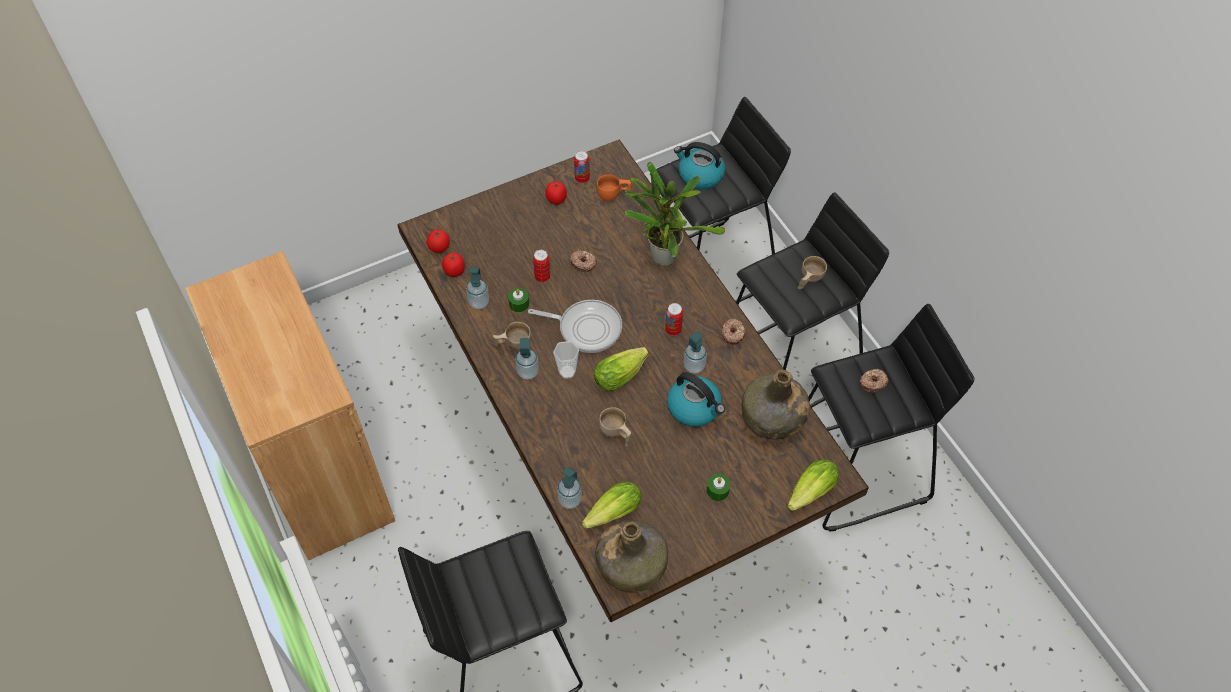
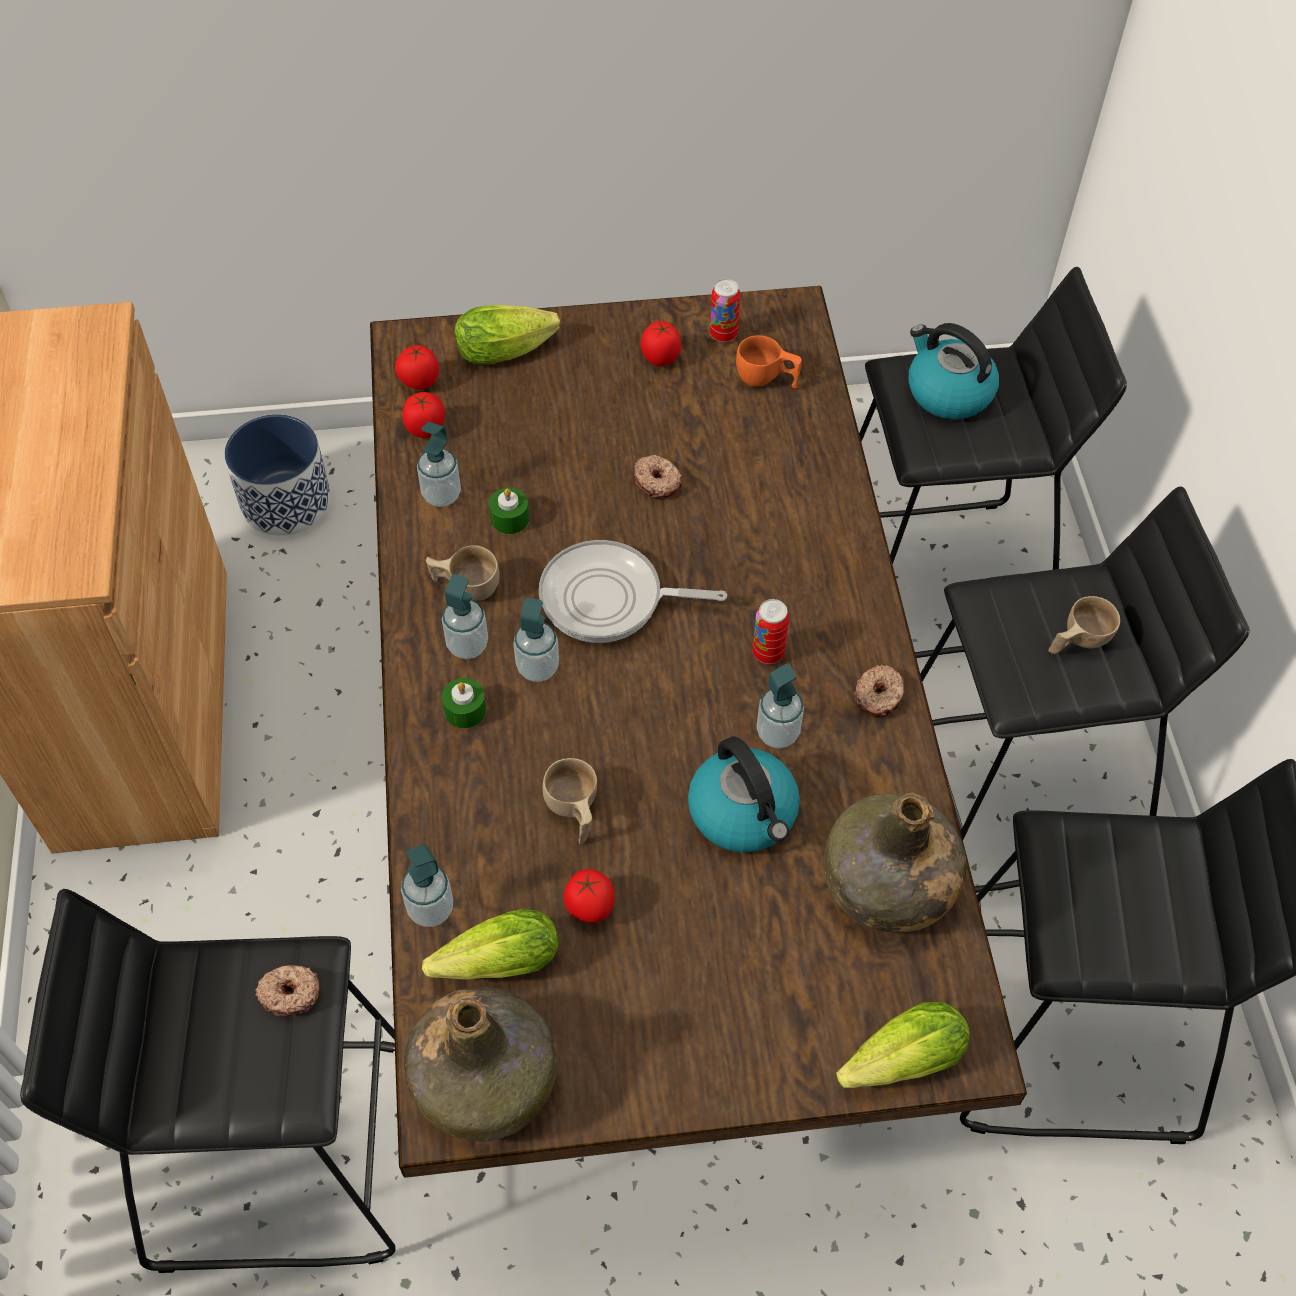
camera: 20 degrees right, 0 degrees up
(347, 335) = (287, 502): none -> planter
(542, 277) = (573, 484): can -> none
(567, 372) = (538, 668): cup -> soap dispenser
(586, 328) = (609, 599): frying pan -> frying pan turned 150 degrees clockwise
(622, 374) = (636, 705): lettuce -> lettuce (510, 349)
(643, 474) = (590, 908): none -> tomato
(663, 254) = (811, 508): potted plant -> none
(717, 490) = (717, 991): green candle -> green candle (465, 710)
(872, 382) = (1127, 880): donut -> donut (290, 993)

